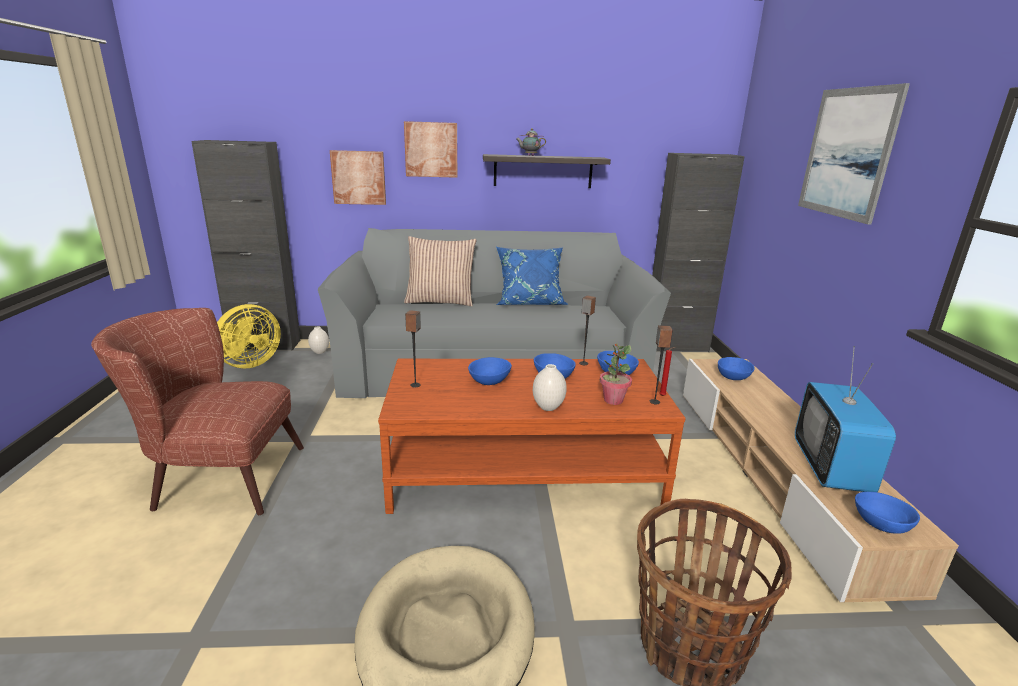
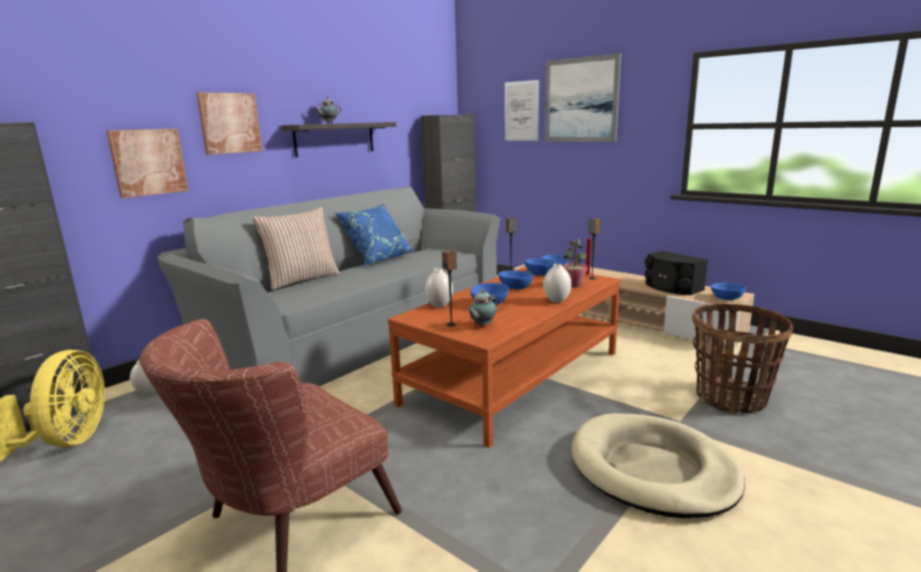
camera: 45 degrees left, 5 degrees down
(429, 398) = (482, 326): none -> teapot
(454, 364) = (440, 305): none -> white vase
(788, 159) = (522, 111): none -> picture
(831, 468) = (671, 287): television -> black speaker

